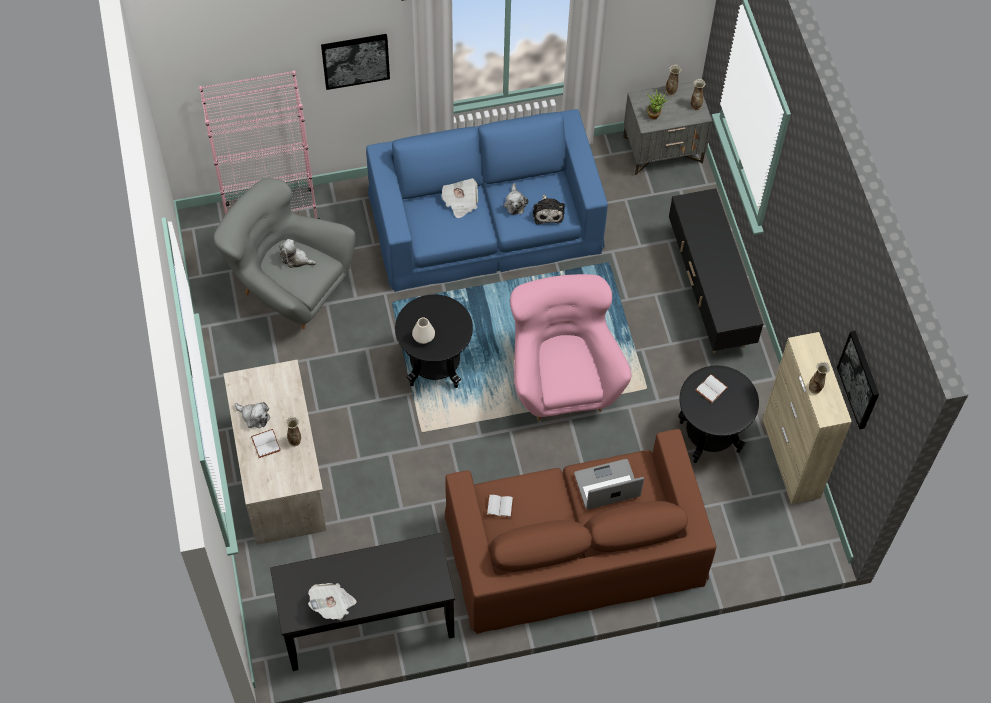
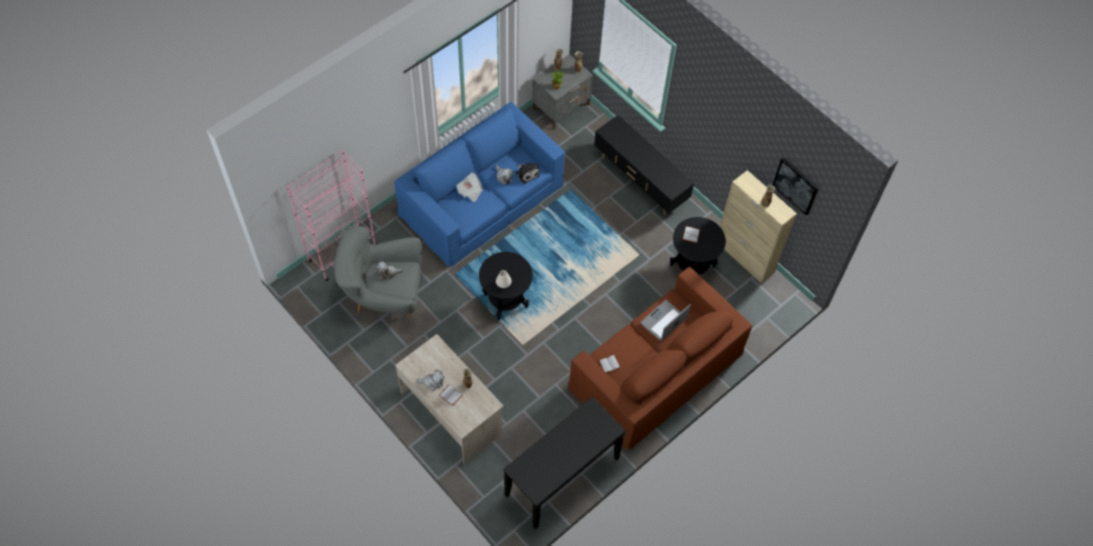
camera: 30 degrees left, 0 degrees up
(333, 605) = (556, 472): newspaper -> none
(355, 60) = (376, 126): picture -> none
(562, 380) = (587, 273): pink armchair -> none

